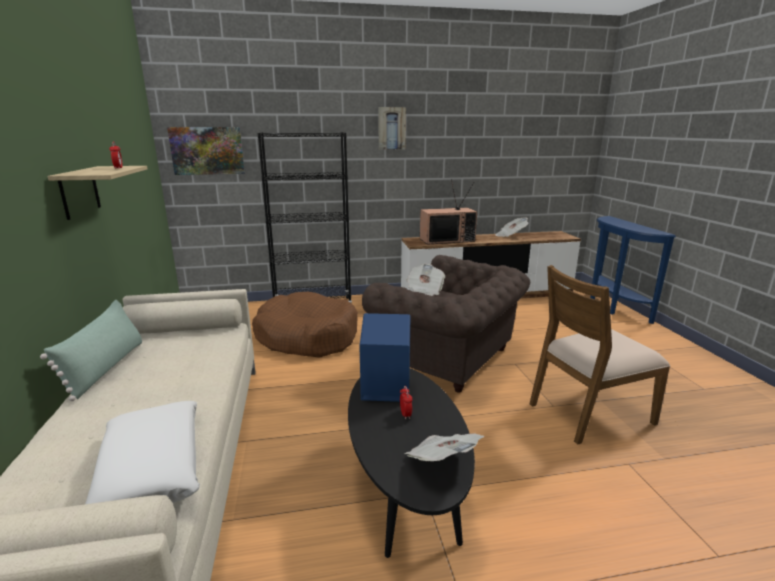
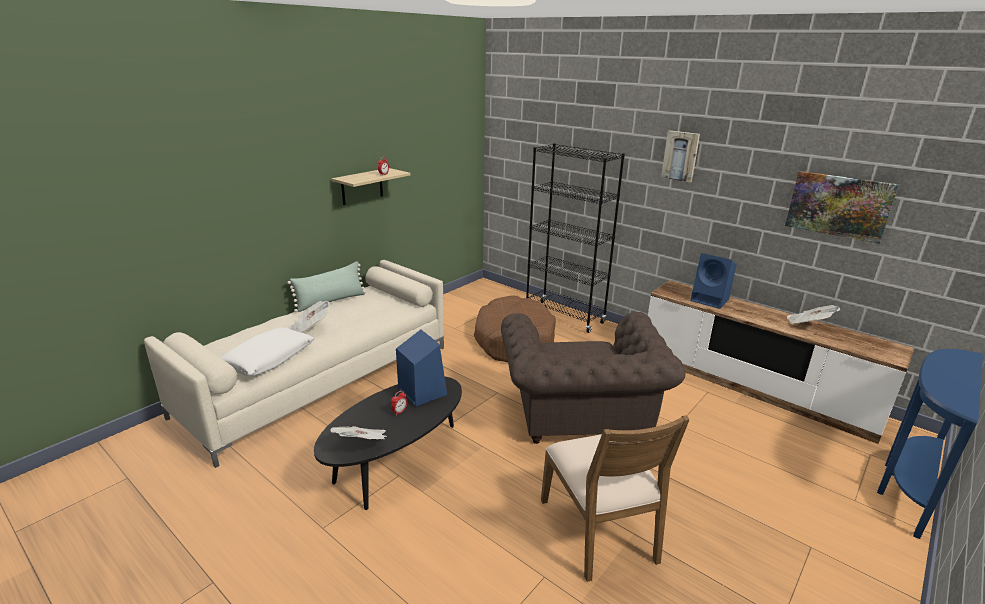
camera: 50 degrees right, 5 degrees up
(207, 151) = (516, 152): picture -> picture (839, 205)
(424, 291) = (590, 342): newspaper -> newspaper (310, 327)
(447, 240) = (710, 300): television -> blue speaker
(588, 412) = (599, 530): brown chair -> brown chair turned 135 degrees counterclockwise

